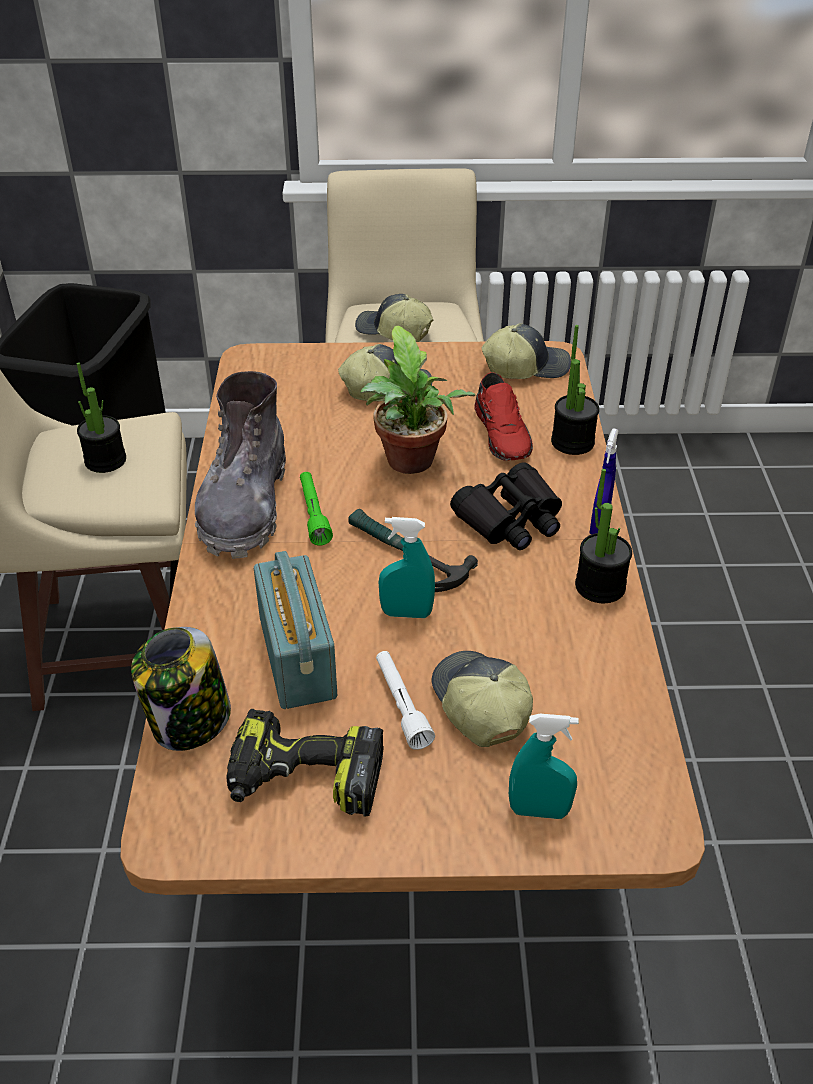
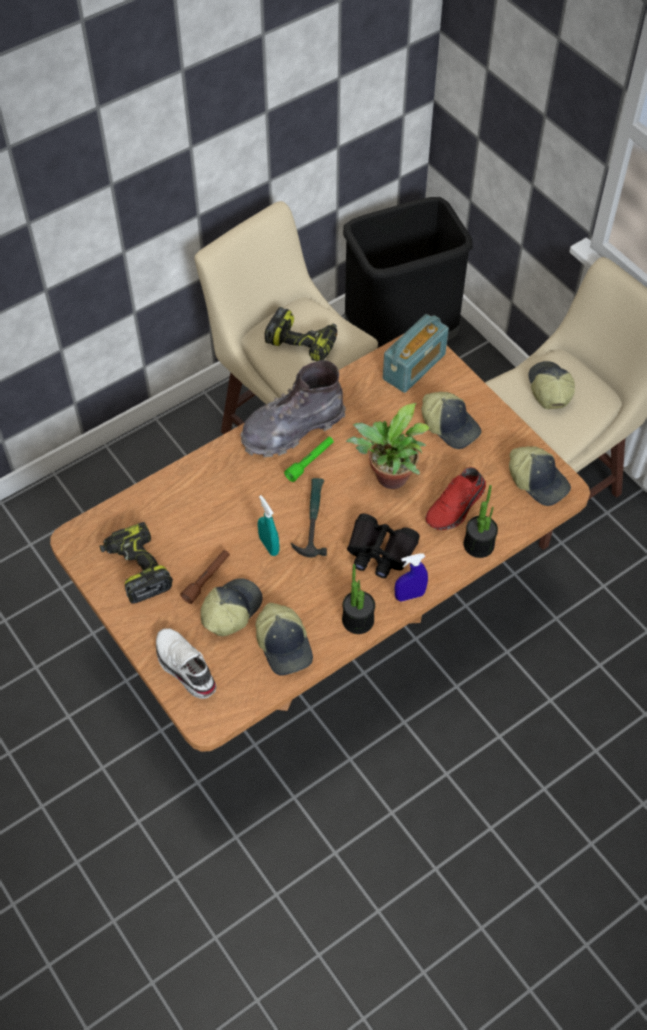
camera: 55 degrees right, 15 degrees up
(105, 460) = (303, 342): potted plant -> power drill
(190, 722) = (137, 505): jar -> none
(298, 657) = (205, 520): radio -> radio (414, 367)
(401, 705) = (207, 579): white flashlight -> brown flashlight
(539, 811) = (184, 668): turquoise spray bottle -> white shoe
(585, 675) = (285, 645): none -> cap

